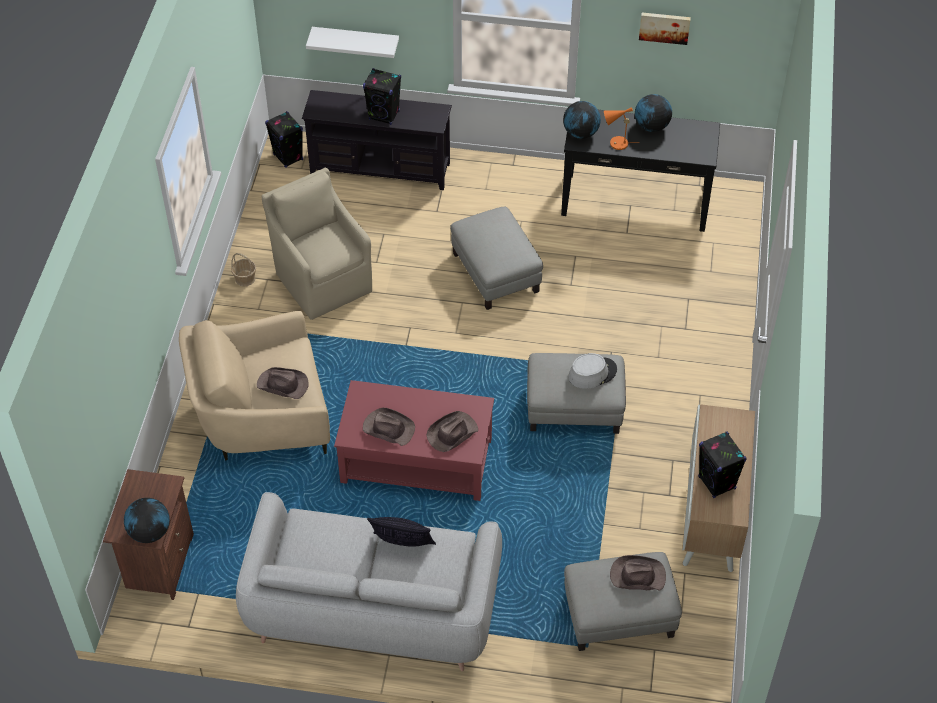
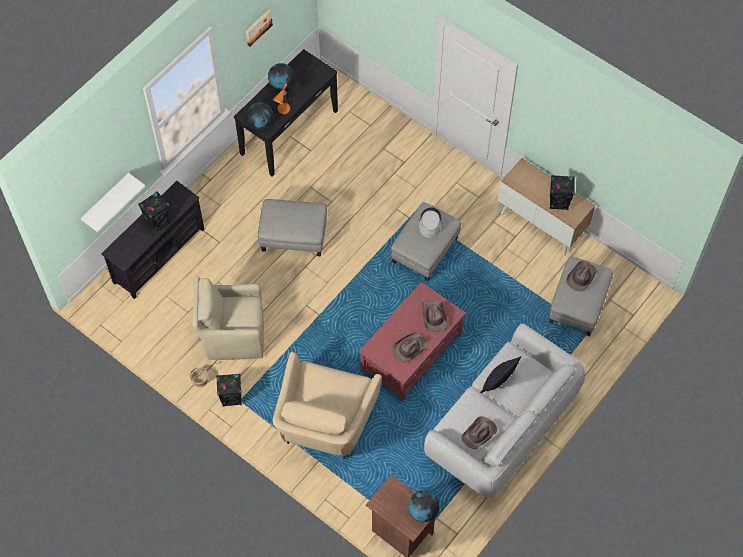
camera: 60 degrees left, 10 degrees up
(283, 385) = (338, 391): brown hat -> brown hat (479, 433)
(288, 157) = (107, 304): black speaker -> black speaker (232, 398)

